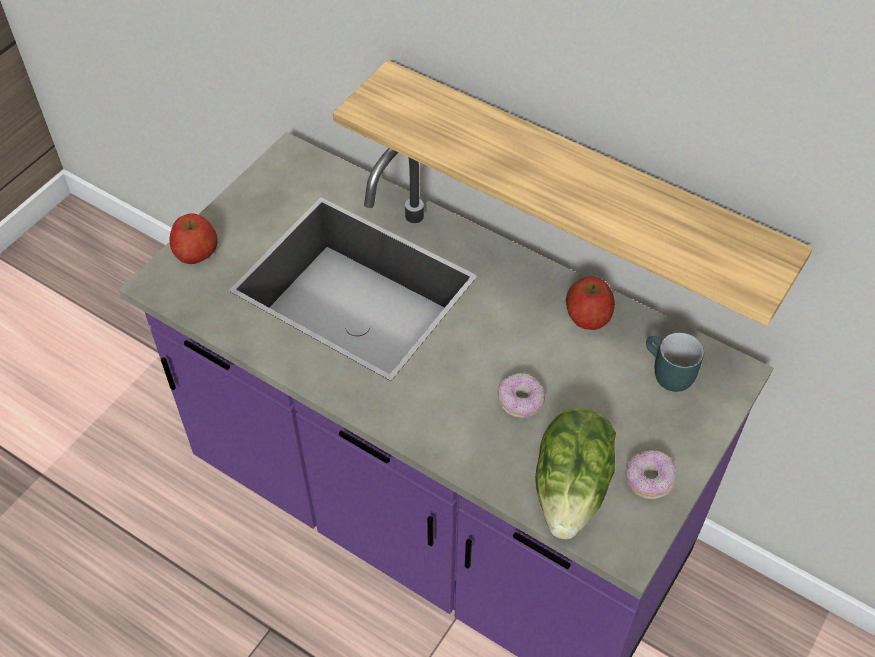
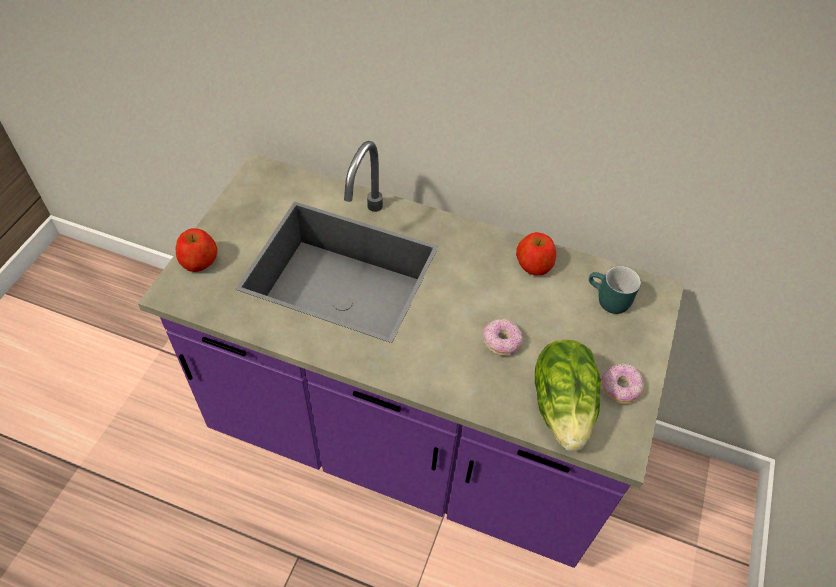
camera: 15 degrees left, 0 degrees up
(579, 187) = (517, 161): shelf -> none

